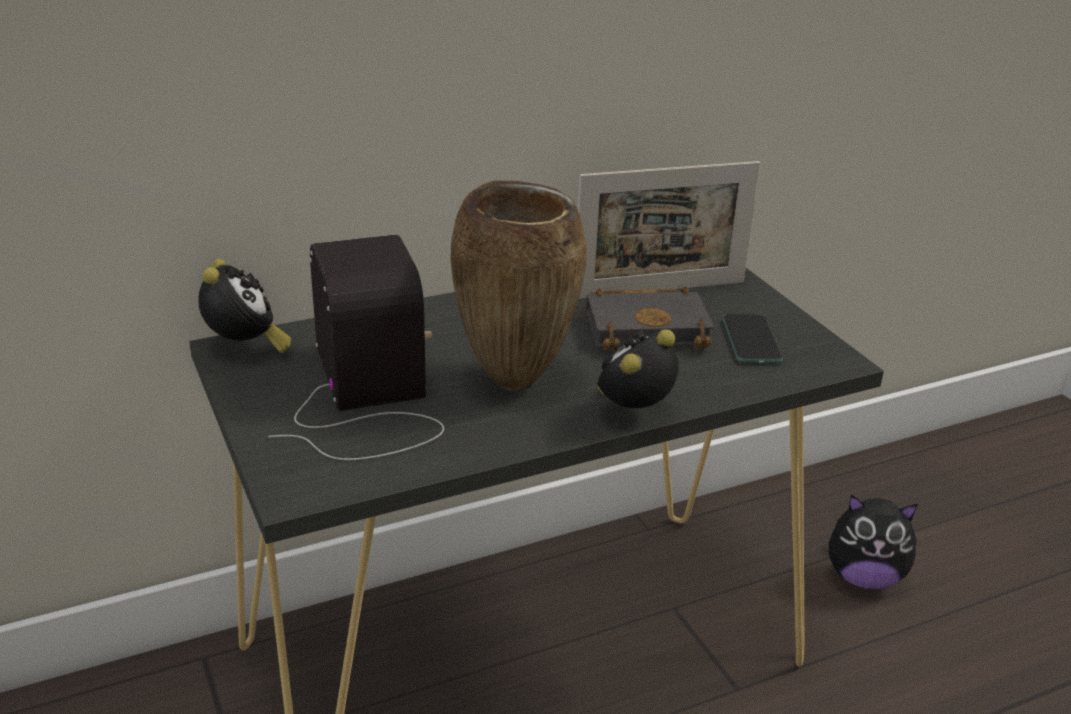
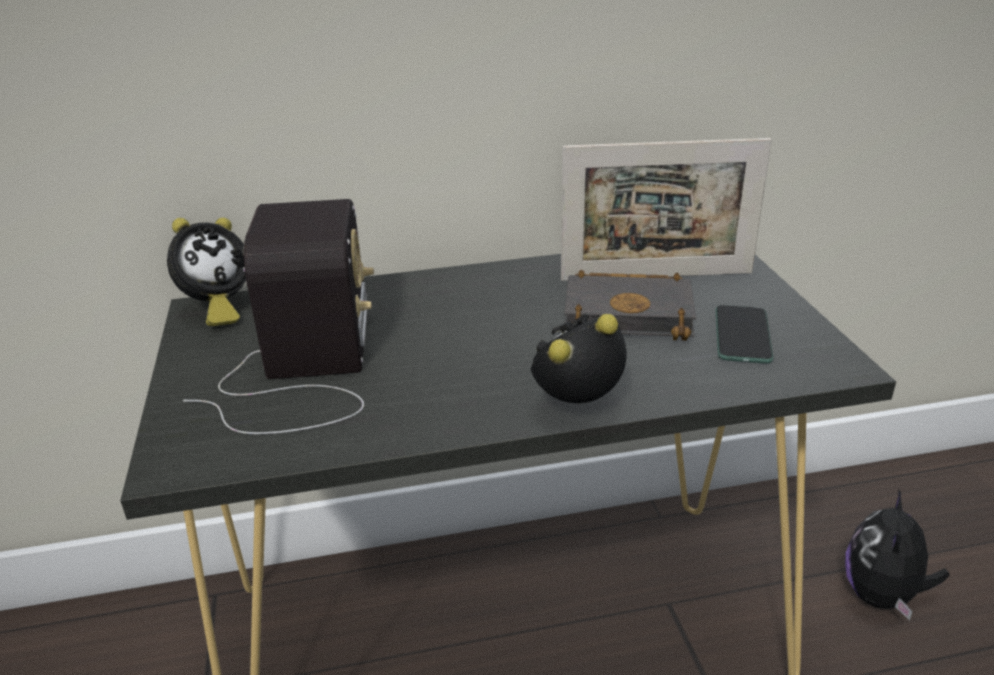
camera: 15 degrees right, 0 degrees up
(245, 348) = (216, 309): alarm clock -> alarm clock turned 45 degrees clockwise
(517, 382) = (464, 363): brown vase -> none
(864, 577) = (882, 596): plush toy -> plush toy turned 90 degrees clockwise

